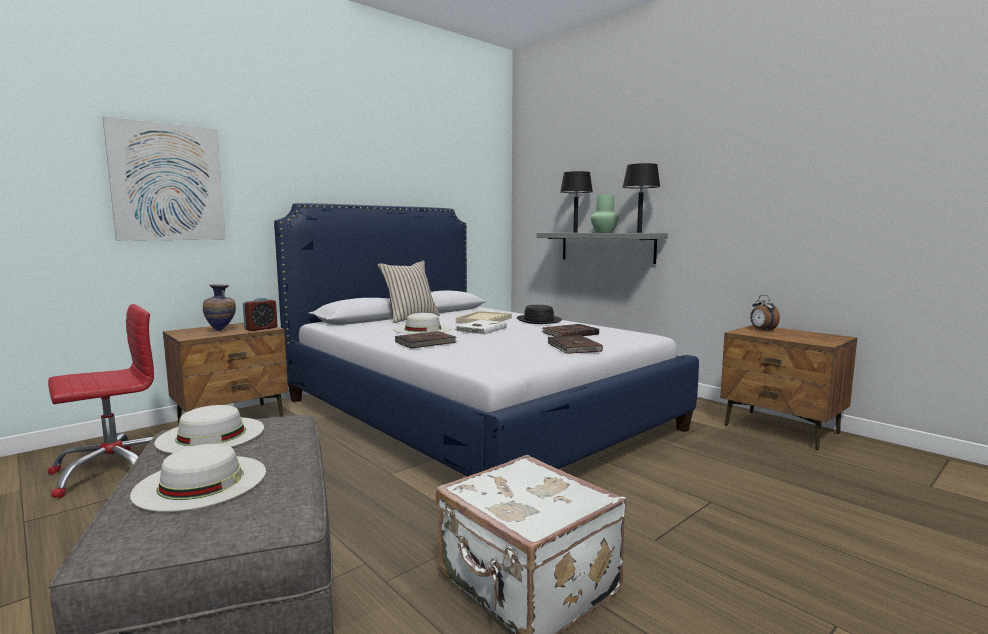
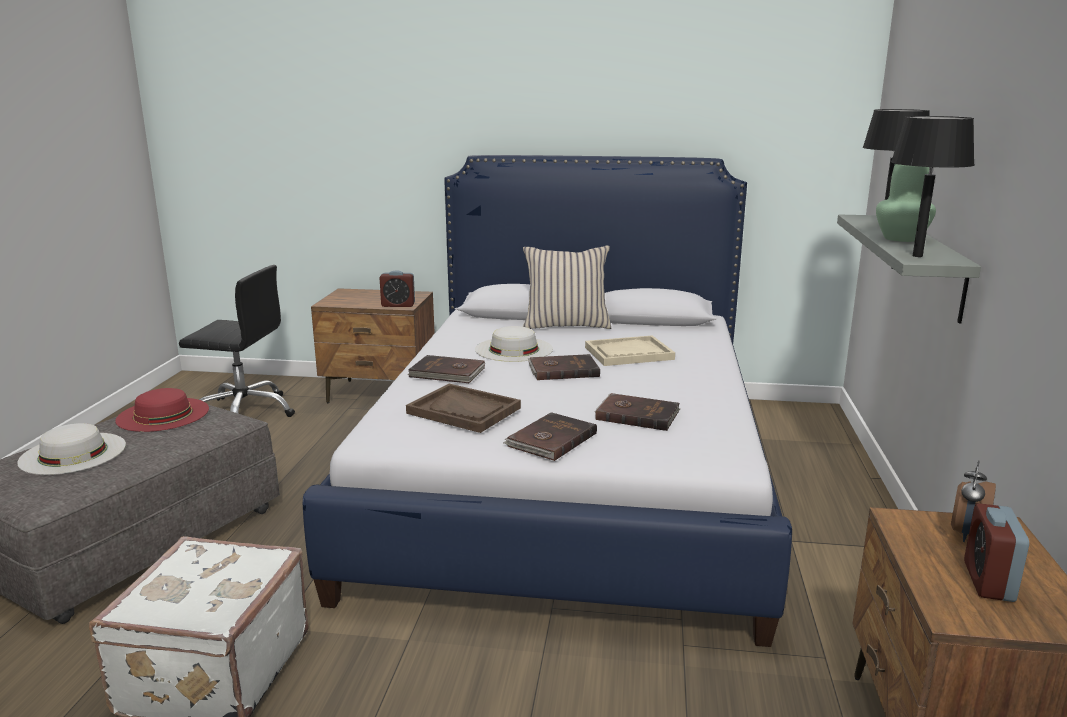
camera: 50 degrees right, 10 degrees up
(114, 470) = (244, 412): red office chair -> black office chair
(168, 182) = (344, 134): picture -> none
(211, 434) = (163, 414): white hat -> red hat
(221, 330) = (368, 299): vase -> none
(481, 329) = (563, 370): white book -> brown book
(501, 348) = (464, 410): none -> brown tray
(538, 320) = (689, 376): black hat -> none
(800, 336) = (988, 581): none -> alarm clock

